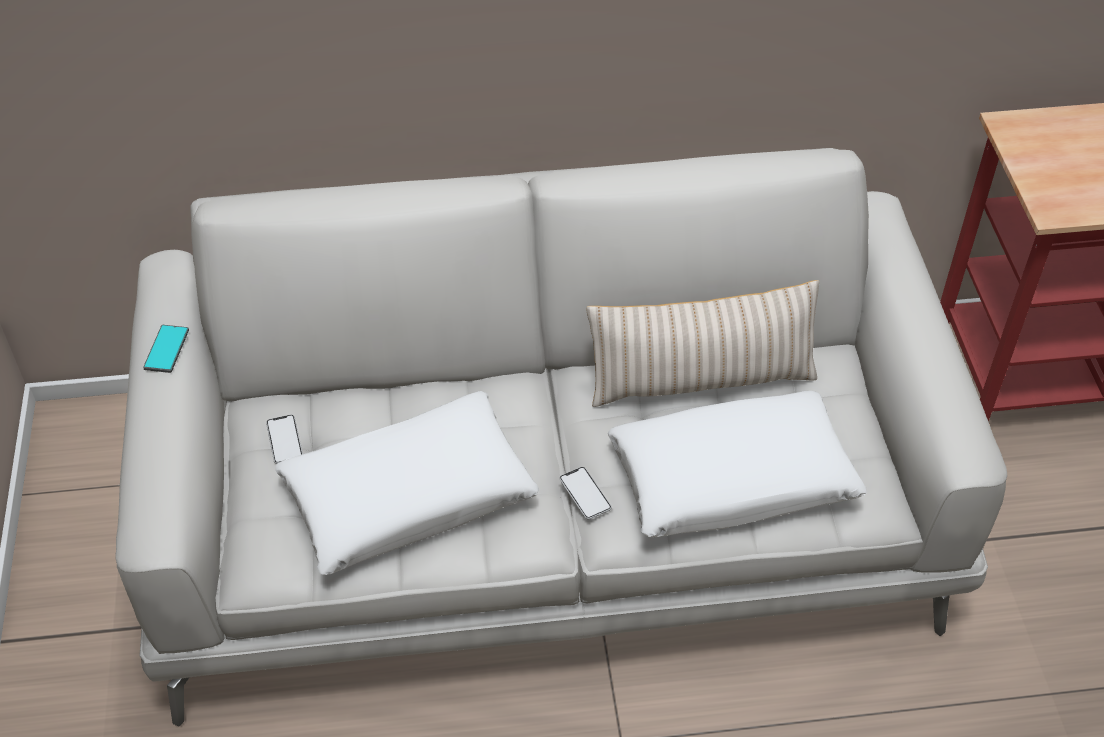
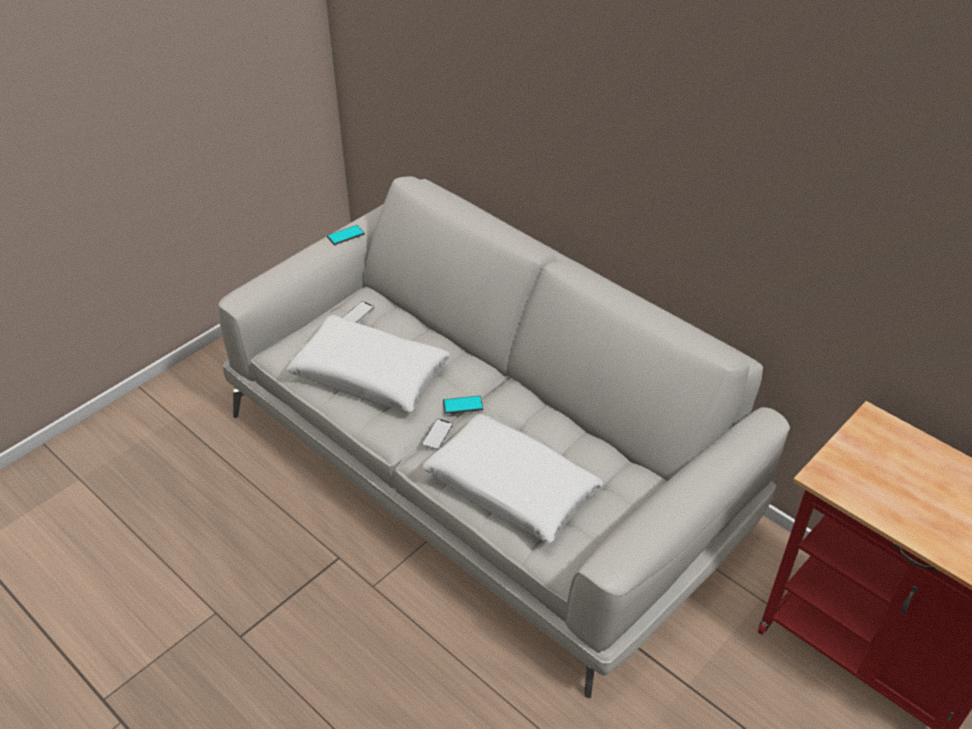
camera: 50 degrees right, 5 degrees down
(560, 439) = (462, 405): none -> phone
(701, 380) = (566, 435): beige pillow -> none

